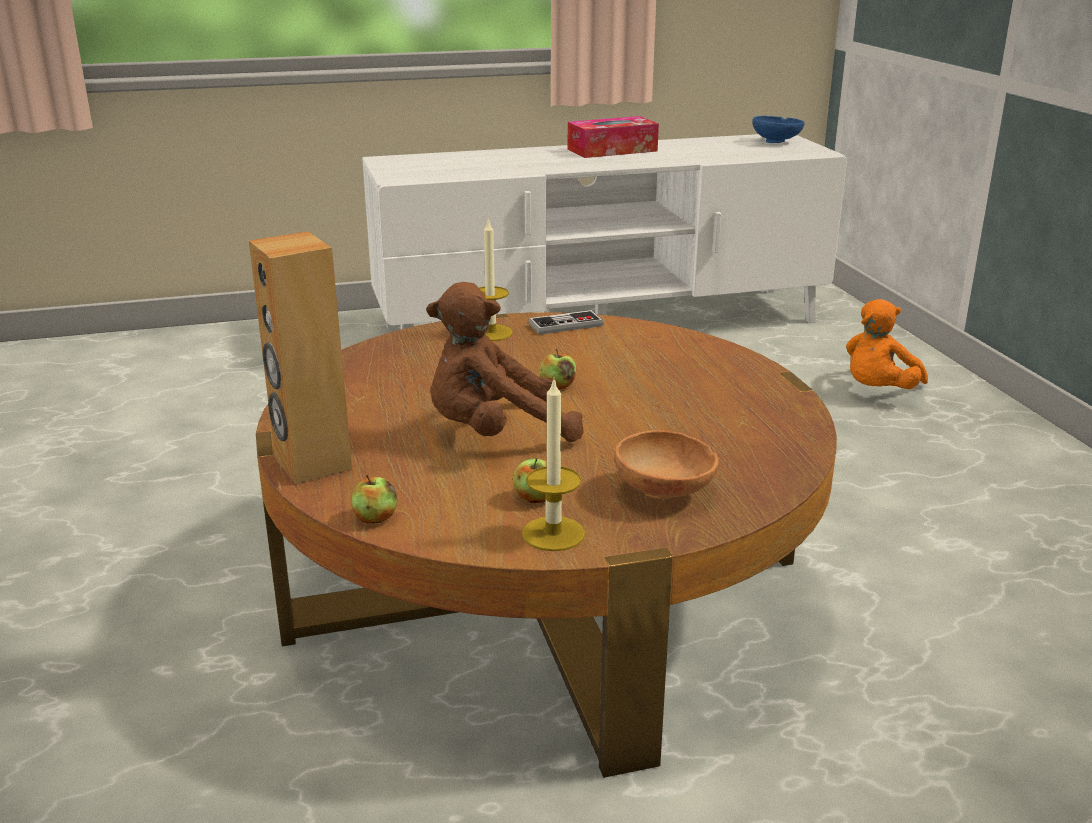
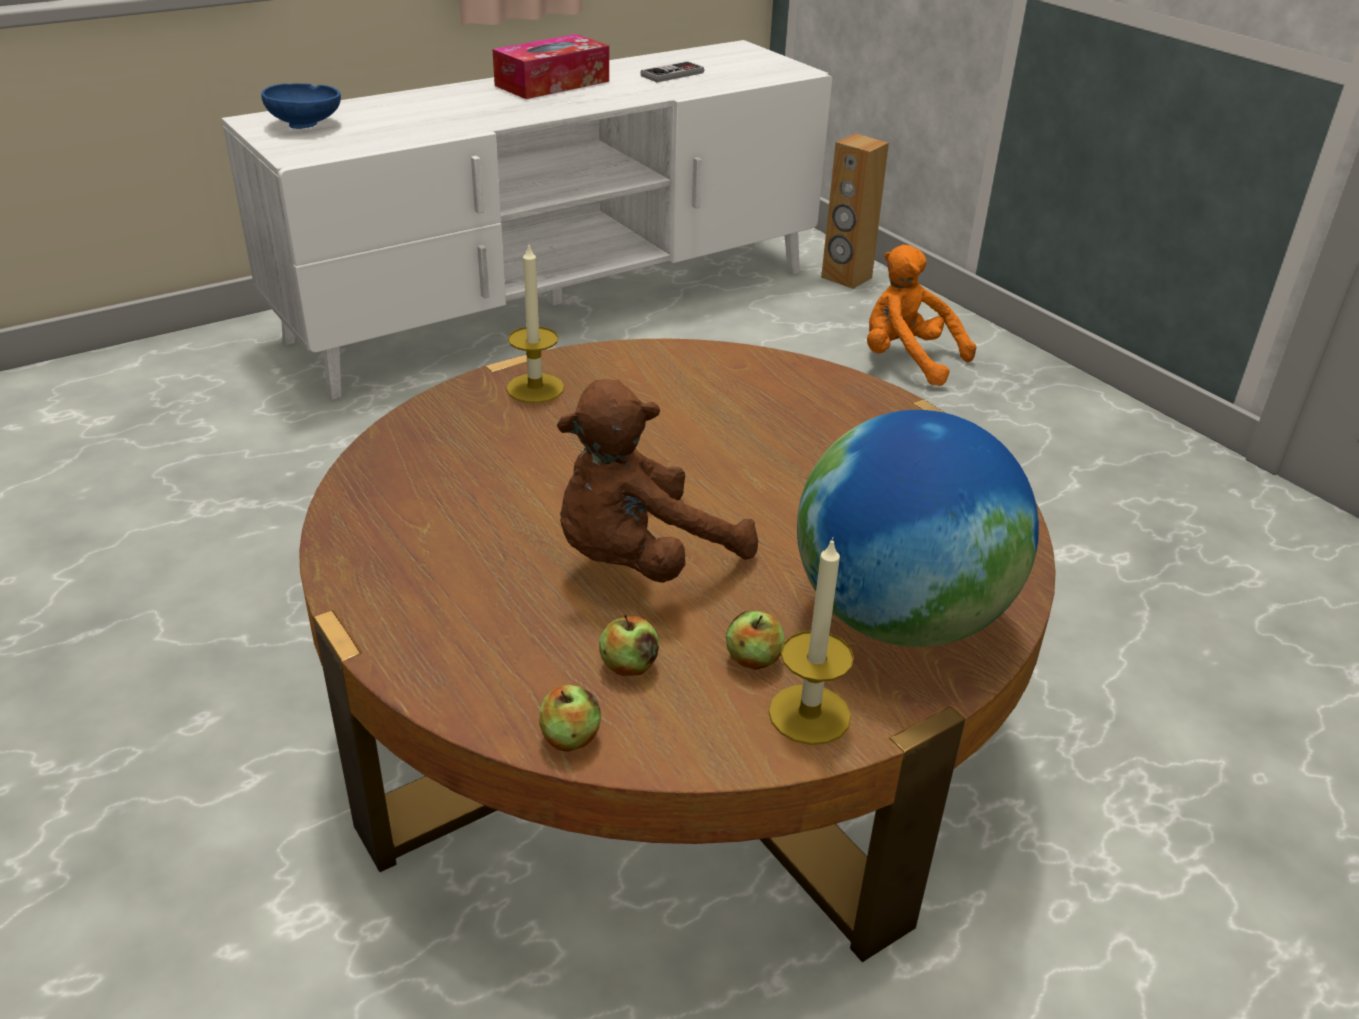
camera: 20 degrees left, 10 degrees up
(311, 463) = (427, 659): brown speaker -> brown speaker (846, 278)
(558, 386) = (671, 465): apple -> apple (629, 665)
(565, 325) = (622, 362): game controller -> game controller (672, 74)
(666, 493) = (900, 618): brown bowl -> globe
(777, 142) = (740, 57): blue bowl -> blue bowl (307, 125)
(877, 391) = (907, 360): orange plush toy -> orange plush toy turned 105 degrees clockwise

